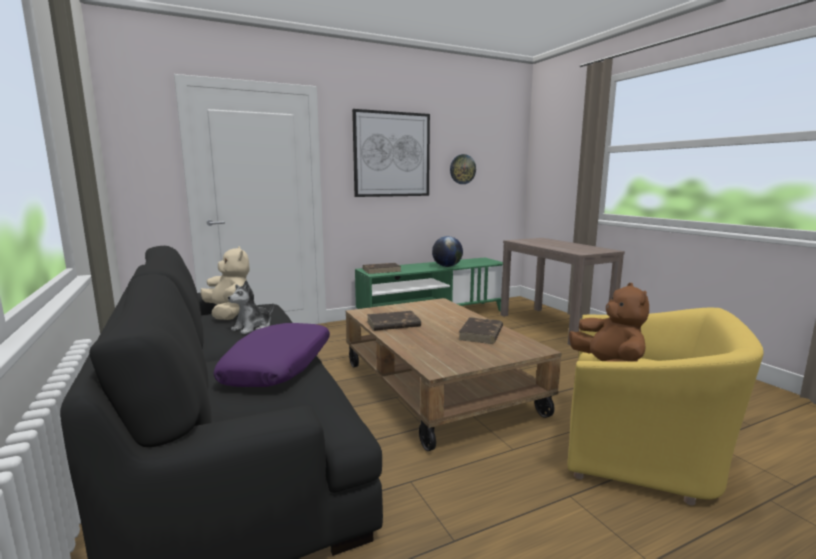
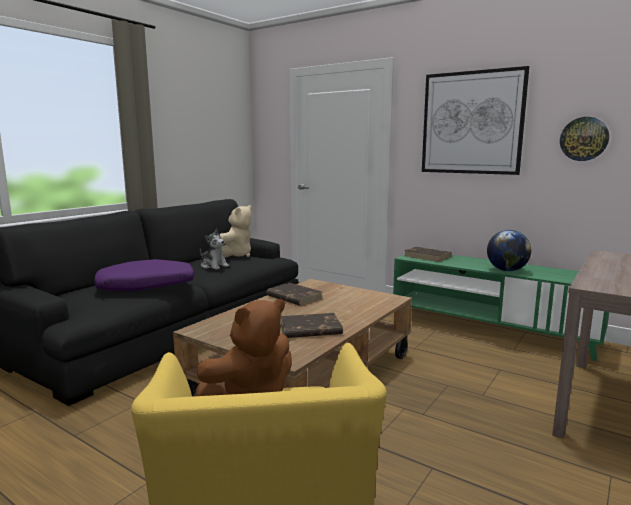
camera: 60 degrees right, 0 degrees up
(253, 328) = (213, 266): plush toy -> plush toy turned 150 degrees counterclockwise

